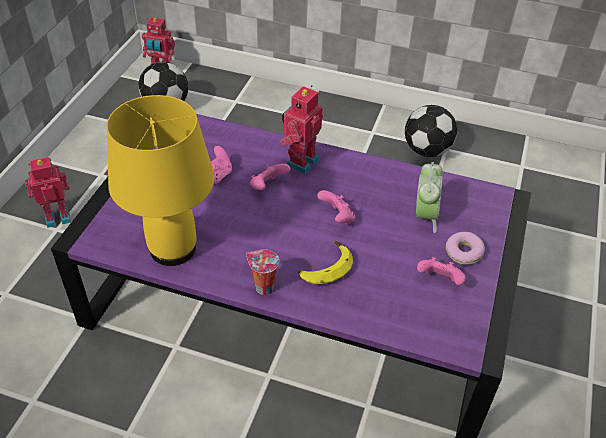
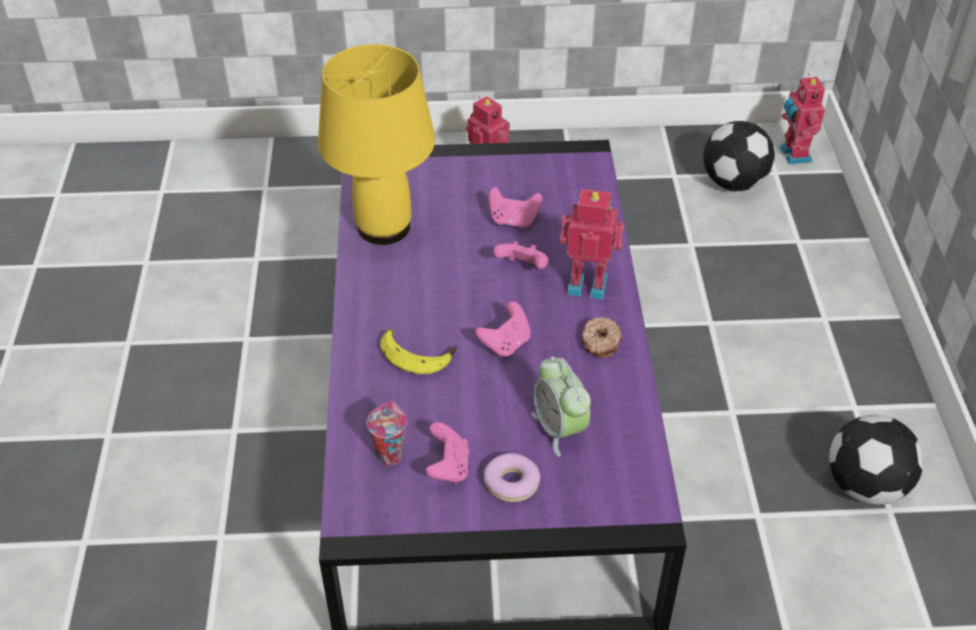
camera: 70 degrees right, 0 degrees up
(263, 287) = (362, 312): cup -> cup (389, 454)
(357, 173) = (600, 342): none -> donut
(425, 215) = (559, 429): alarm clock -> alarm clock turned 75 degrees clockwise

